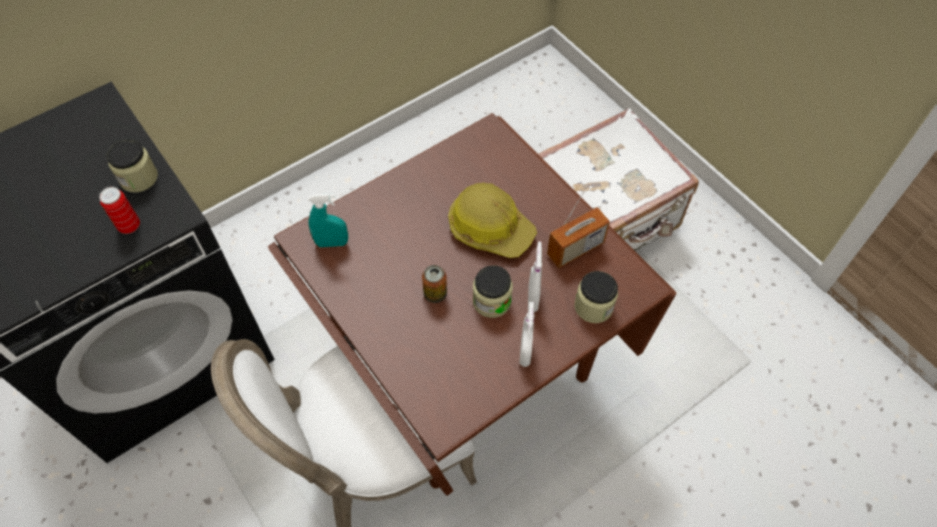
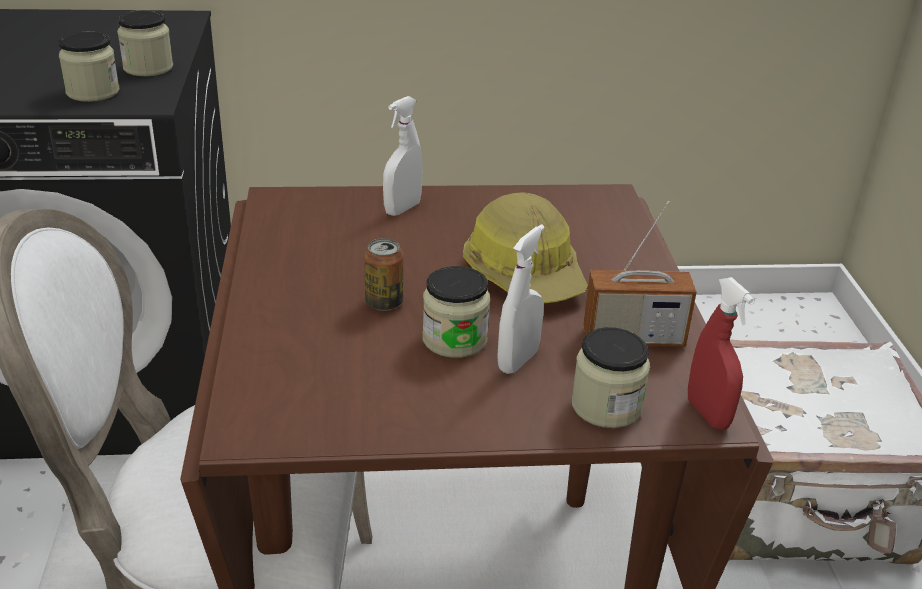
camera: 30 degrees right, 25 degrees down
(129, 226) = (93, 92): can -> jar
(332, 243) = (307, 214): turquoise spray bottle -> none
(525, 352) = (449, 409): white spray bottle -> white spray bottle (402, 209)
(640, 285) = (708, 414): none -> red spray bottle

